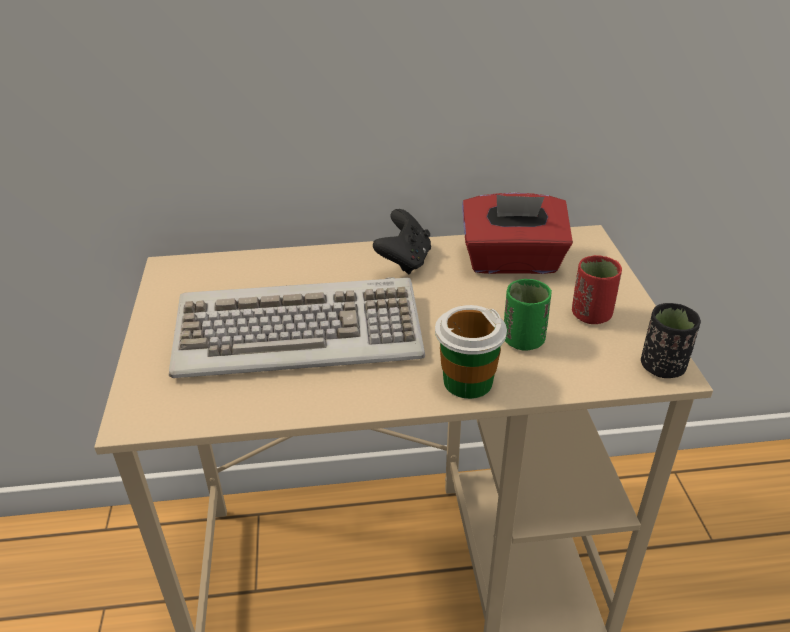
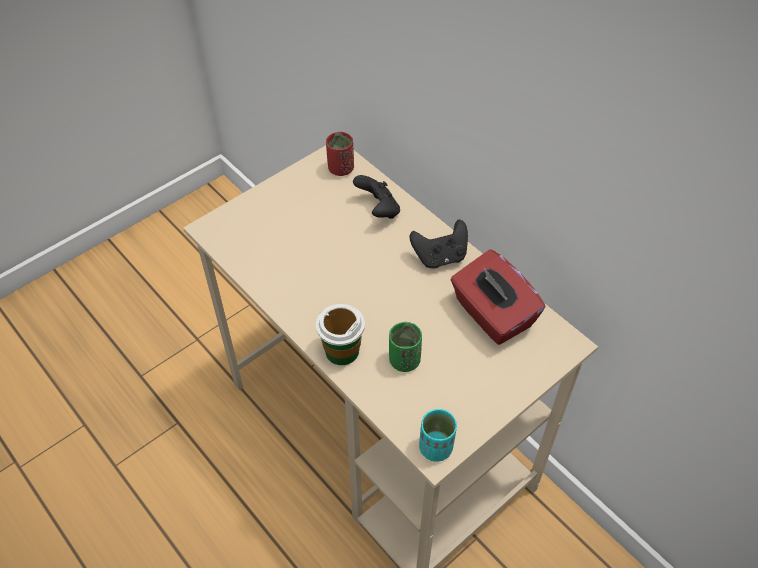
camera: 55 degrees right, 15 degrees up
(291, 273) = (378, 210): none -> black game controller
(300, 333) = (324, 250): keyboard -> none
(591, 315) = (464, 386): red cup -> red cup (340, 169)
(662, 367) = (436, 448): black cup -> turquoise cup

